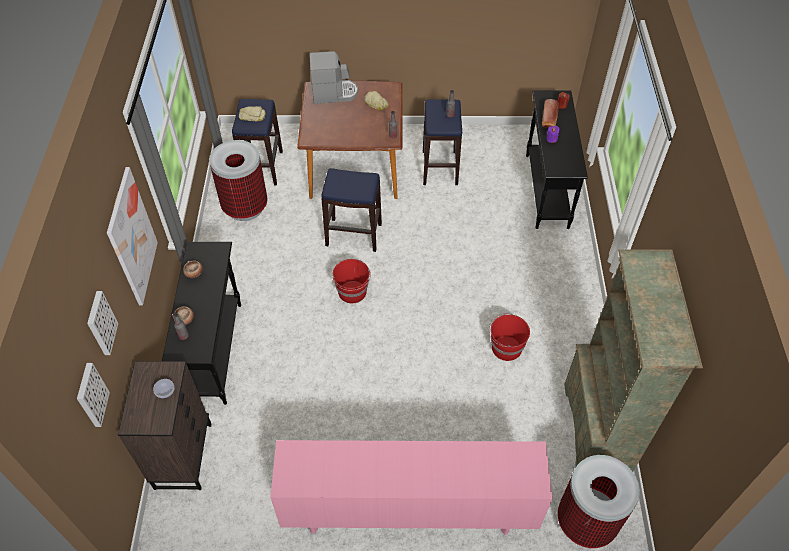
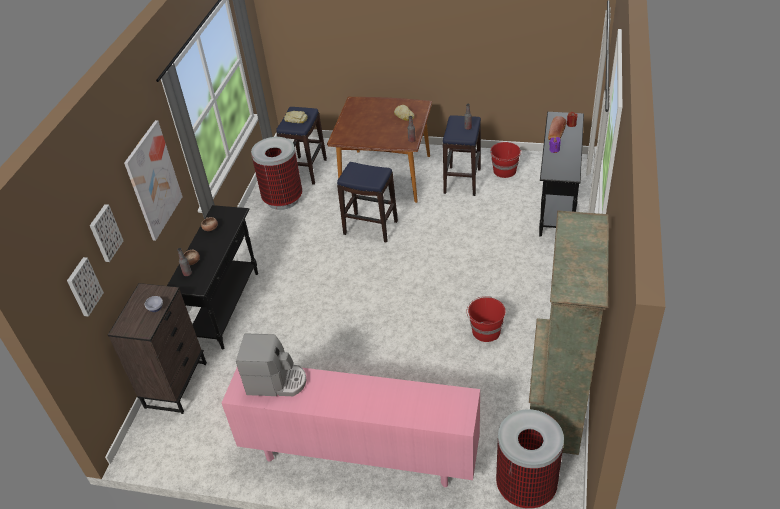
camera: 15 degrees right, 10 degrees down
(334, 93) = (370, 106): coffee machine -> coffee machine (276, 382)
(352, 292) = (357, 272): red bucket -> red bucket (505, 171)

